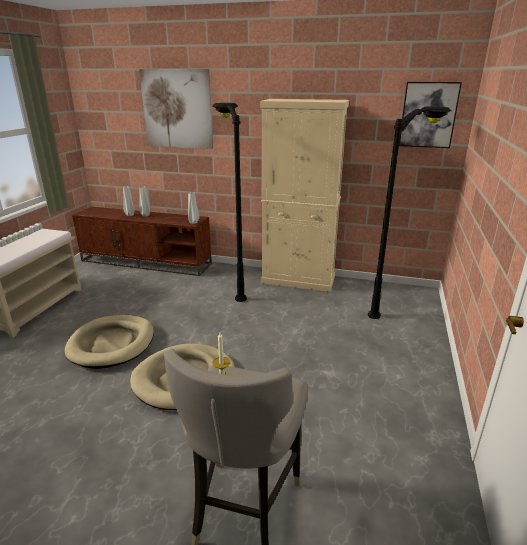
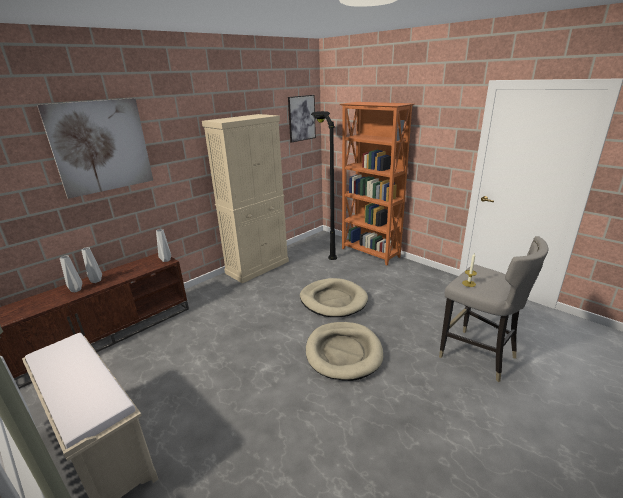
camera: 60 degrees left, 0 degrees up
(112, 344) = (256, 387): beige dog bed -> beige dog bed (333, 300)
(233, 282) = (225, 295): black floor lamp -> none
(426, 340) = (370, 253): none -> orange bookcase

